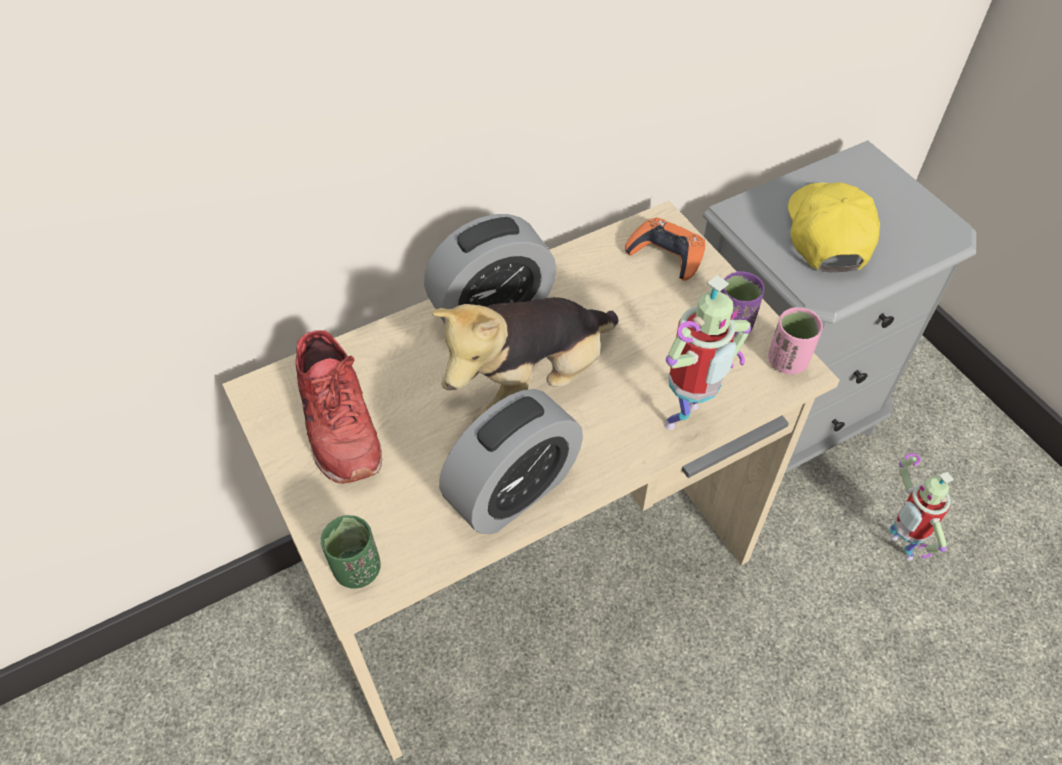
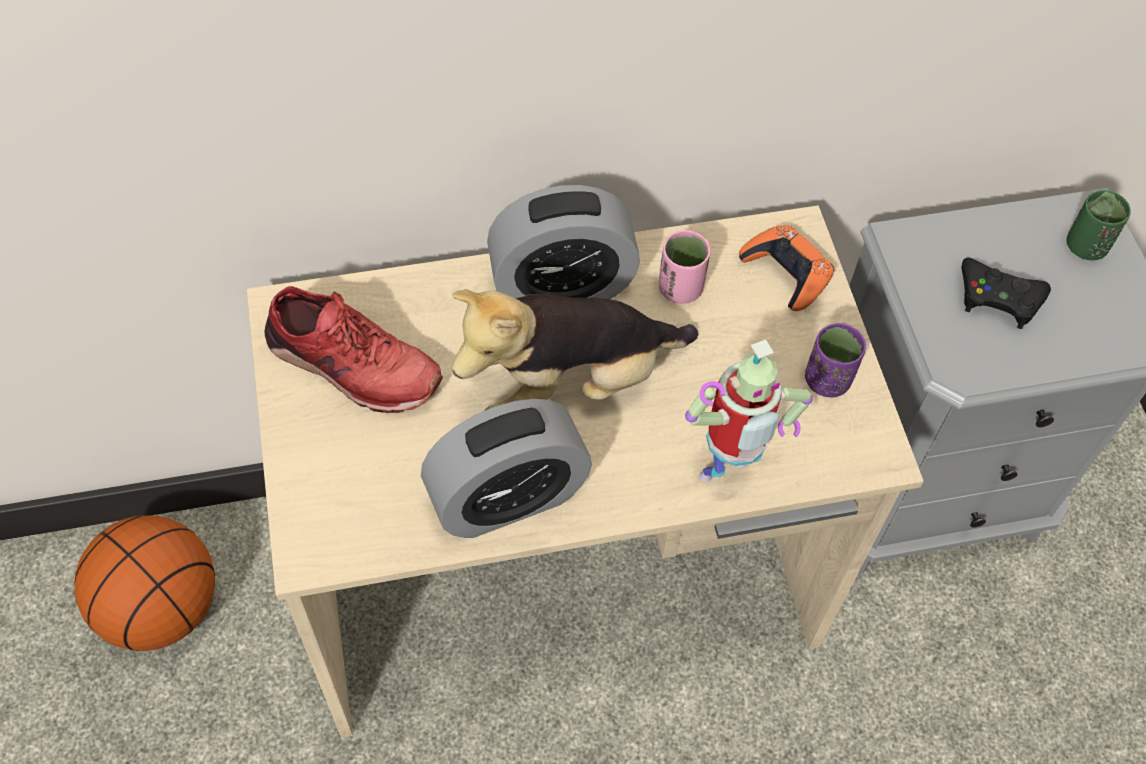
camera: 15 degrees right, 5 degrees up
(201, 700) = (162, 607): none -> basketball
(337, 421) = (351, 366): red shoe -> red shoe turned 60 degrees counterclockwise
(357, 569) = (317, 532): green cup -> green cup (1085, 246)
(787, 361) = (872, 441): pink cup -> pink cup (680, 288)
(827, 234) = (999, 297): yellow cap -> black game controller
(896, 548) = (1007, 687): toy robot -> none

